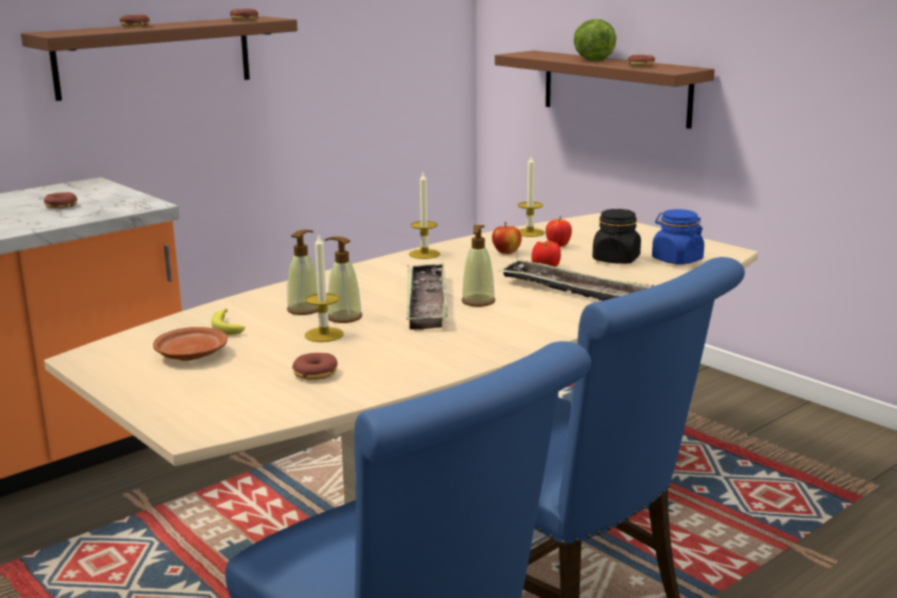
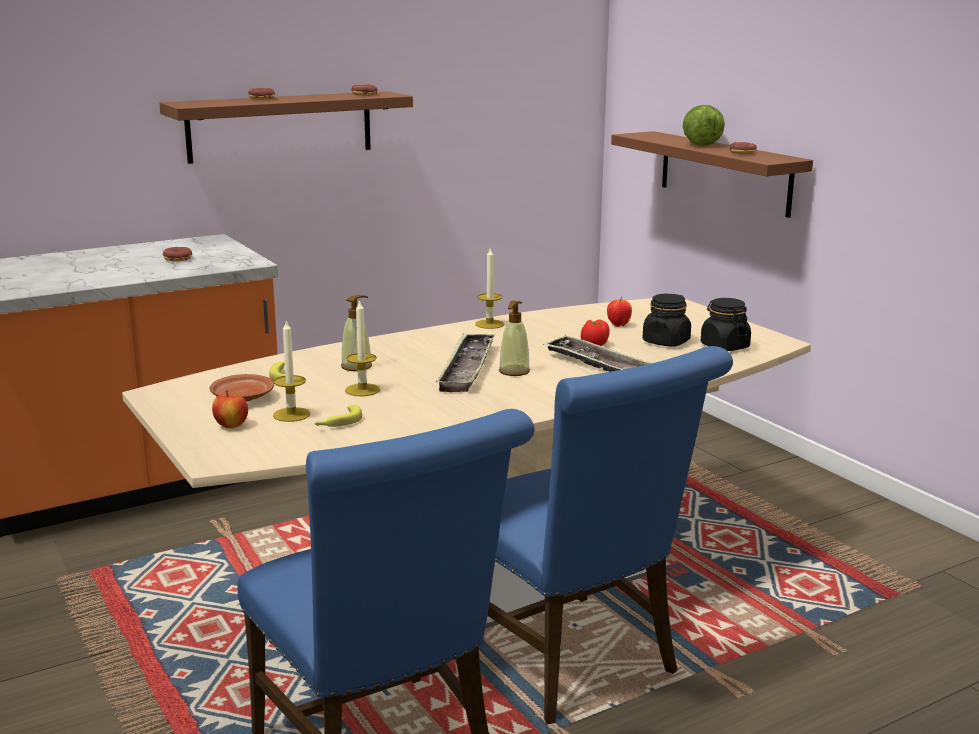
camera: 10 degrees right, 0 degrees up
(315, 374) = (338, 423): donut -> banana
(344, 317) = (387, 376): soap dispenser -> none
(506, 252) = (566, 327): apple -> apple (231, 425)
(530, 233) = (599, 310): candle -> candle (291, 414)
(676, 260) = (724, 346): blue jar -> black jar

